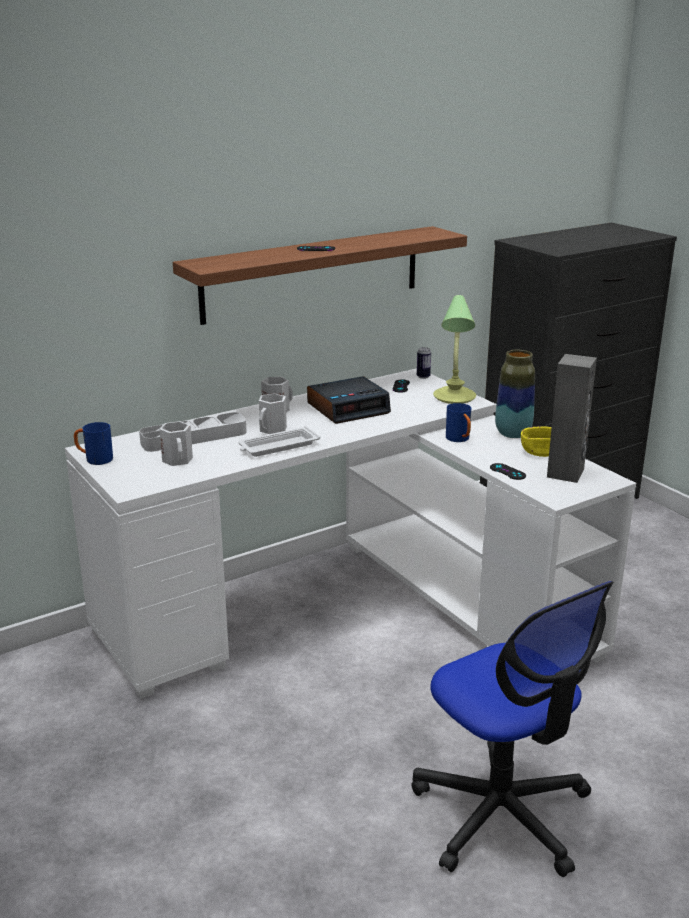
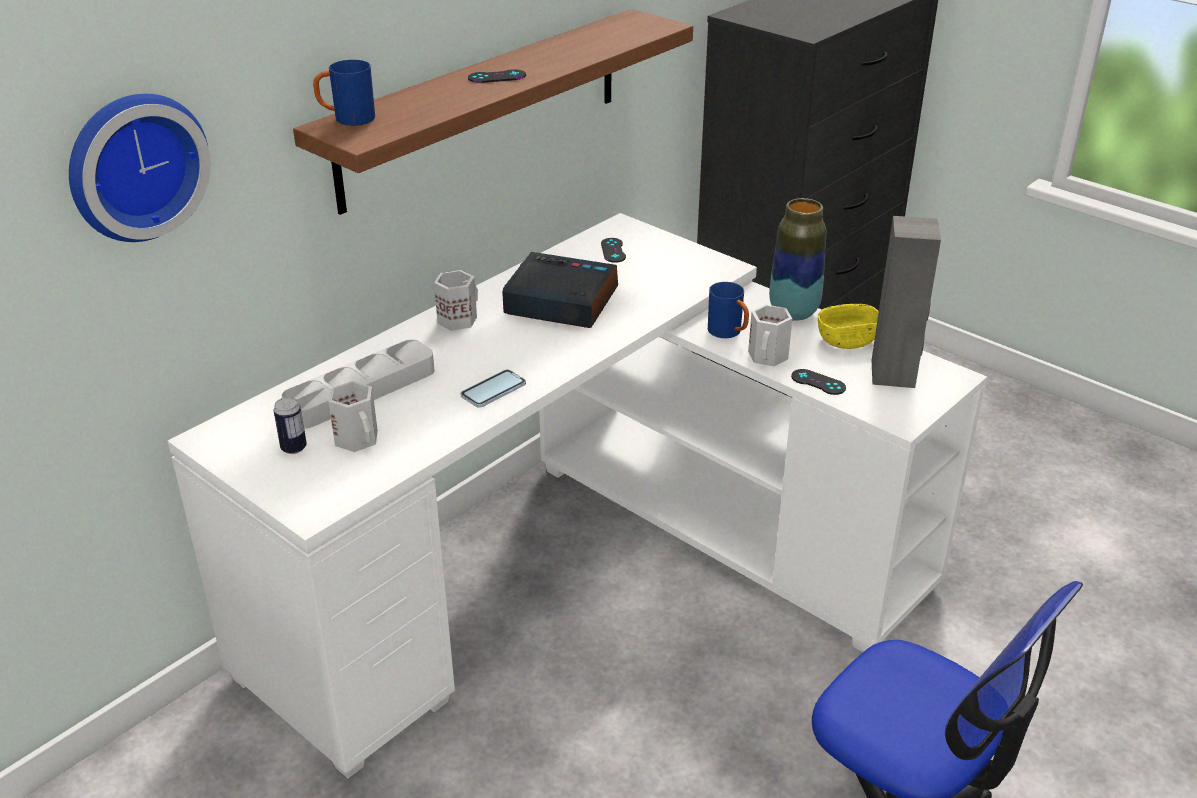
camera: 15 degrees left, 10 degrees up
(63, 264) = (134, 165): none -> wall clock
(94, 459) = (227, 458): blue mug -> blue mug (347, 119)
(273, 429) = (471, 358): white mug -> white mug (769, 356)
(277, 447) = (493, 390): white tray -> phone
(348, 408) = (560, 302): alarm clock -> alarm clock turned 120 degrees counterclockwise
(423, 377) = (635, 229): can -> can (293, 448)
(454, 397) = (695, 262): table lamp -> none

